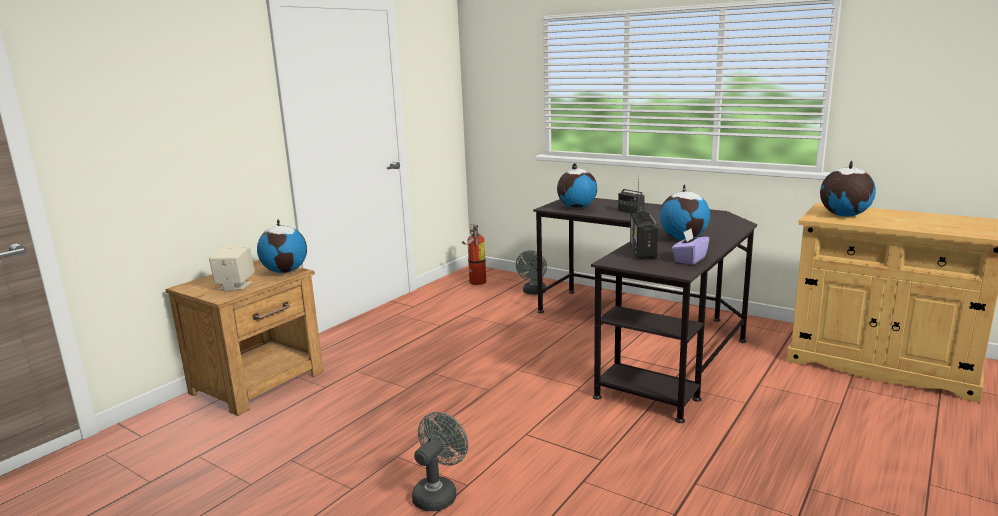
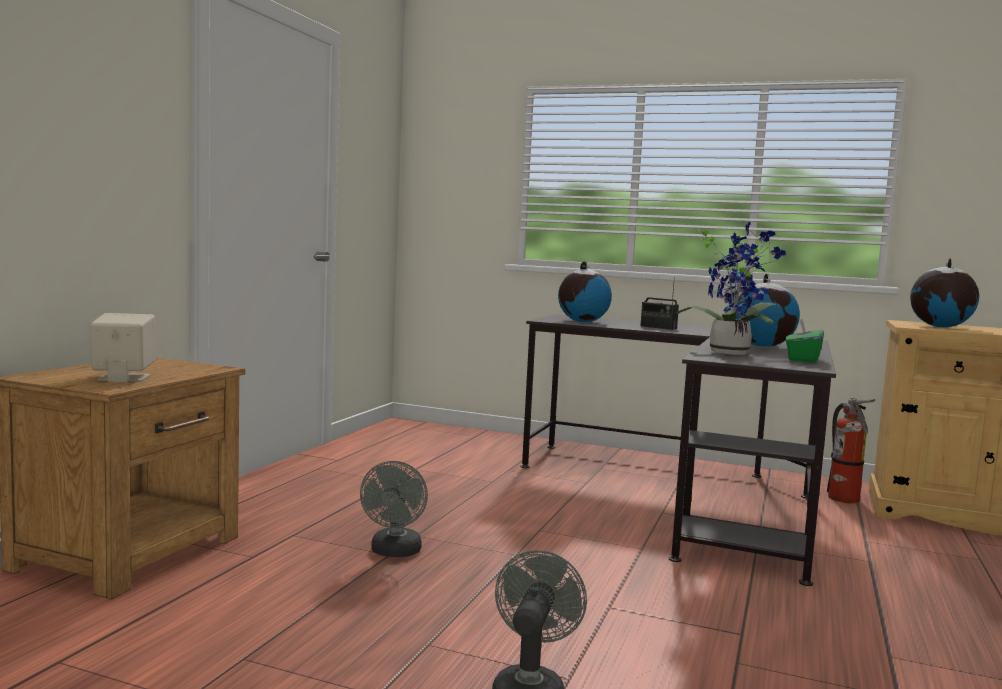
camera: 15 degrees left, 10 degrees down
(285, 271) = (198, 367): globe -> none
(476, 283) = (413, 436): fire extinguisher -> fire extinguisher (844, 500)
(533, 292) = (500, 447): grey fan -> grey fan (395, 552)
(642, 251) = (731, 352): radio -> potted plant
(689, 259) = (802, 360): purple tissue box -> green tissue box

